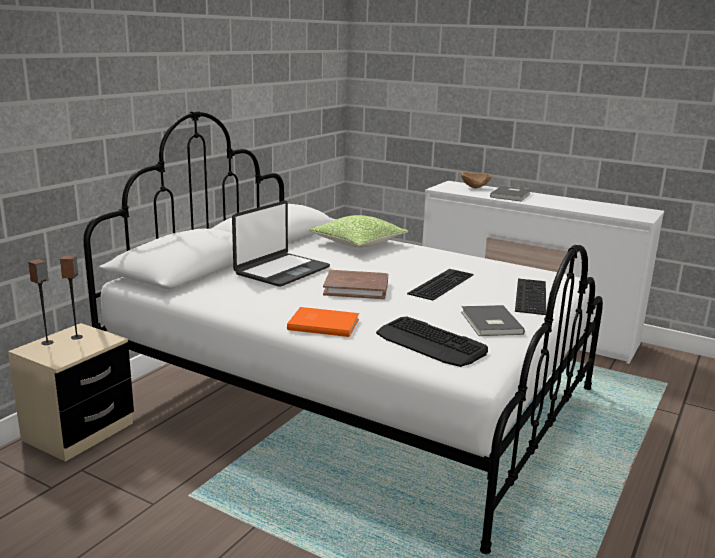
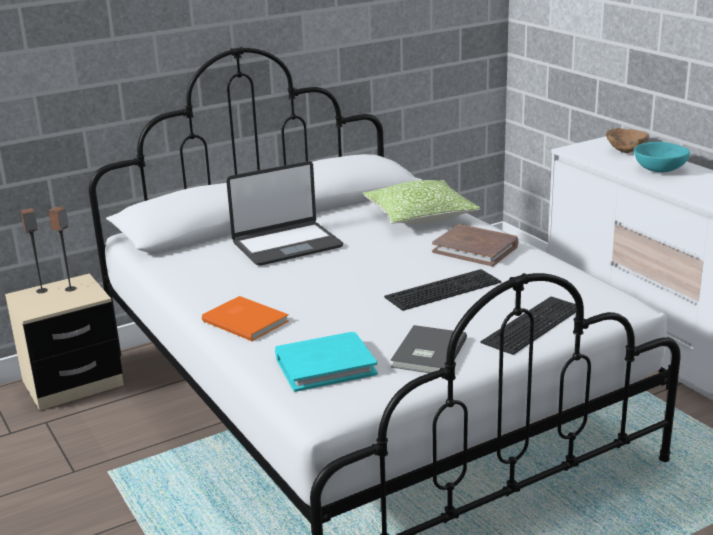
camera: 30 degrees right, 5 degrees up
(356, 288) = (337, 280): brown book -> brown book (475, 249)
(430, 343) = (325, 365): keyboard -> turquoise book
(512, 195) = (660, 170): grey book -> turquoise bowl

